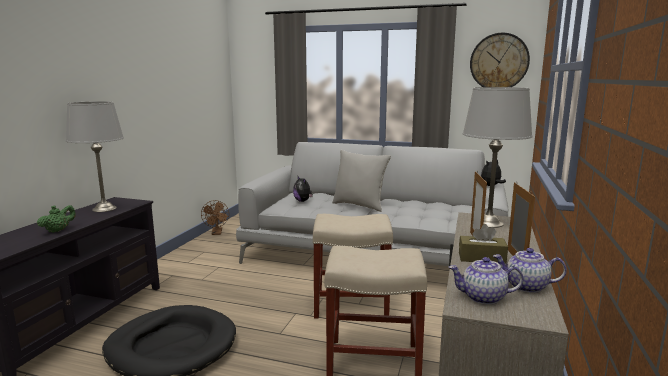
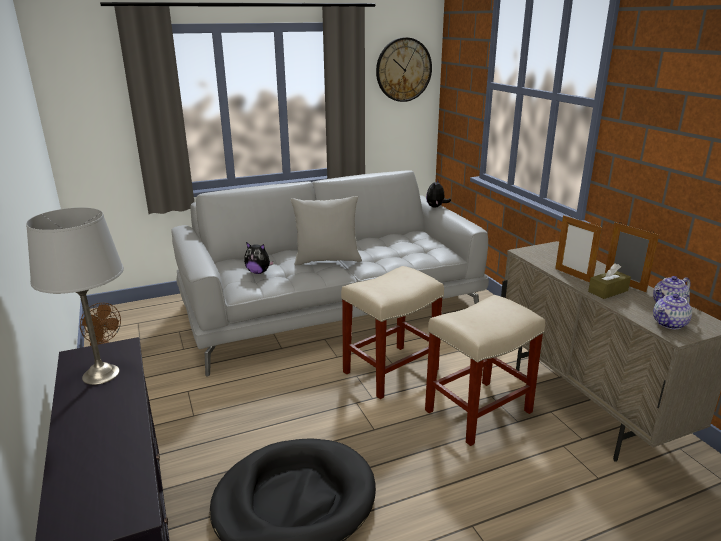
camera: 40 degrees left, 10 degrees up
(58, 230) = (125, 431): green teapot -> none
(489, 223) = (547, 255): grey table lamp -> none

